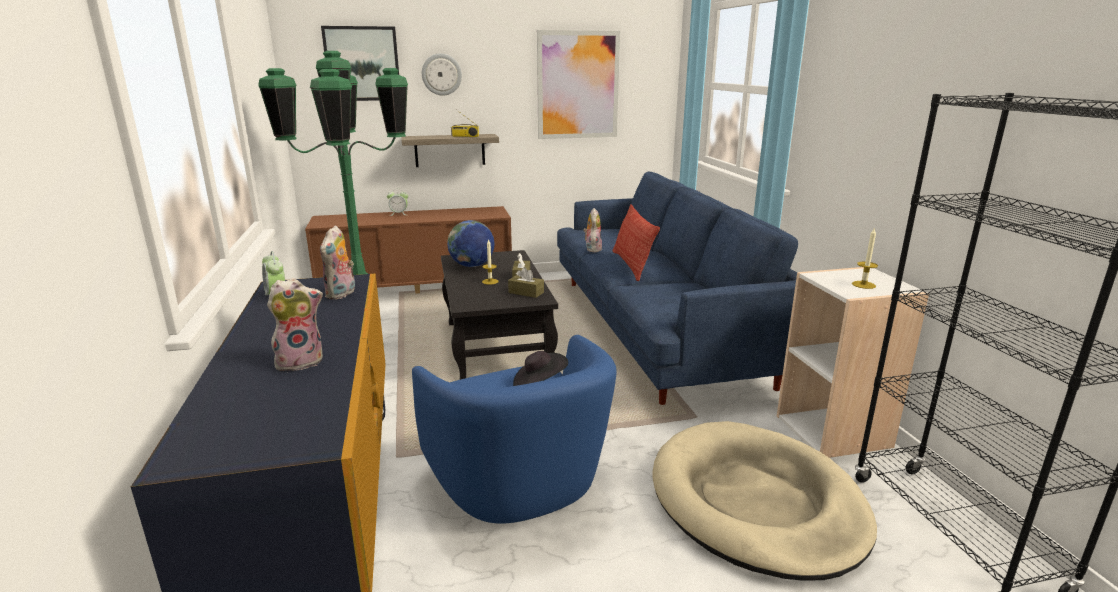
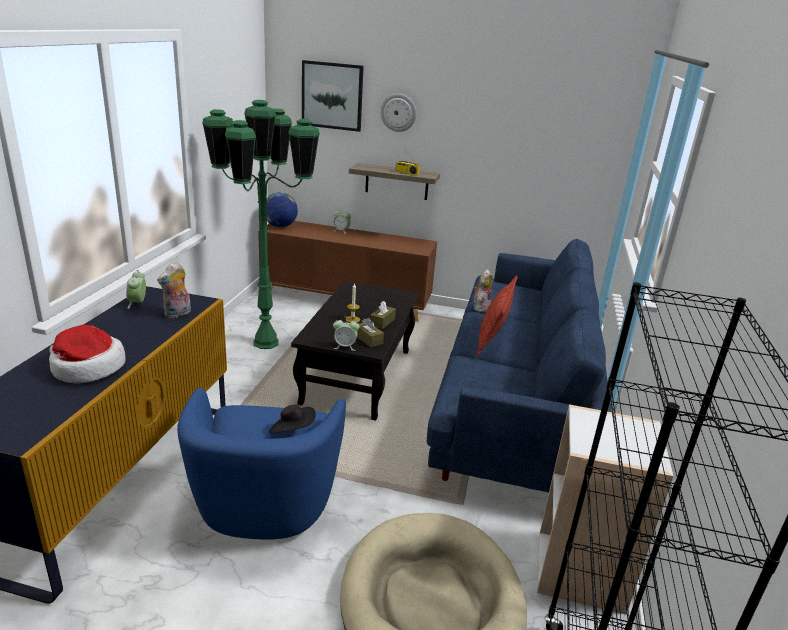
camera: 25 degrees right, 5 degrees up
(301, 361) = (87, 368): plush toy -> hat
(472, 265) = (356, 298): globe -> globe (280, 226)
(511, 303) = (345, 346): none -> alarm clock
(578, 85) = (529, 138): picture -> none
(863, 285) = (614, 442): candle -> none

